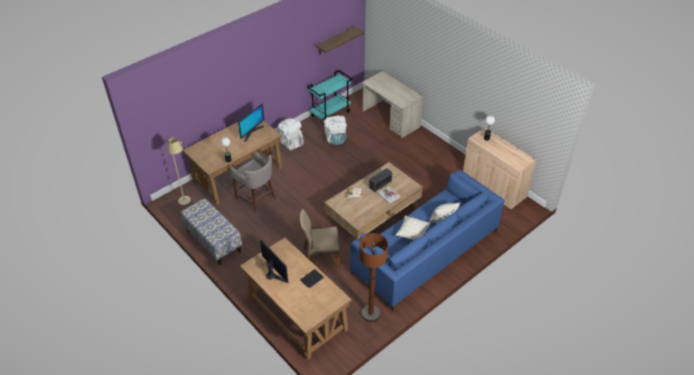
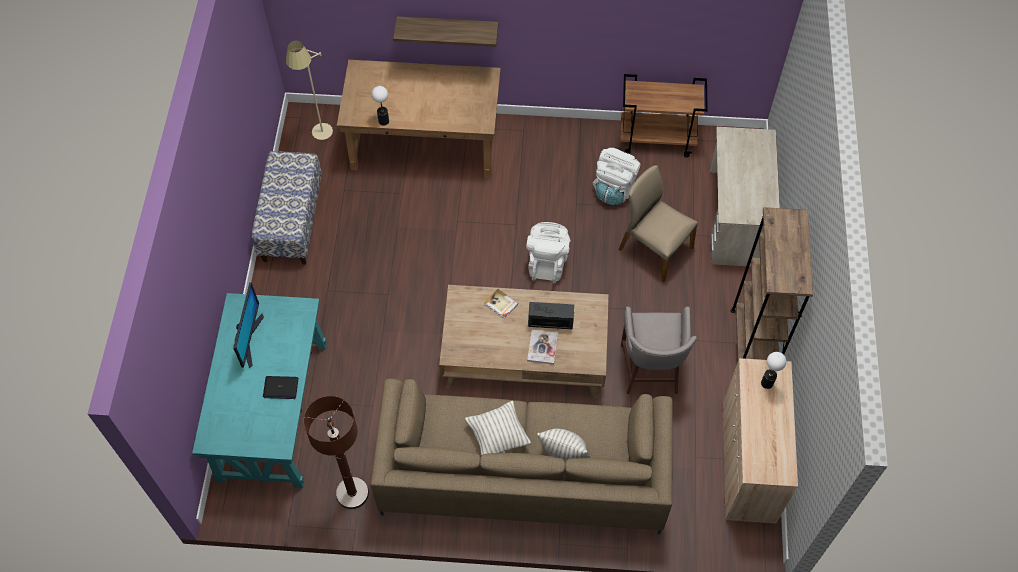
camera: 45 degrees right, 15 degrees up
(251, 132) = (461, 98): monitor -> none
(257, 199) = (407, 202): grey stool -> grey stool (650, 371)
(290, 142) = (547, 146): white backpack -> white backpack (547, 263)
(297, 313) = (272, 410): brown desk -> turquoise desk
(321, 257) = (386, 359): beige chair -> beige chair (654, 249)
(330, 113) = (657, 139): turquoise cart -> brown cart
(335, 41) = (710, 29): shelf -> shelf (447, 27)
(425, 252) = (523, 473): blue sofa -> brown sofa
(448, 153) = (750, 347): none -> brown bookcase

